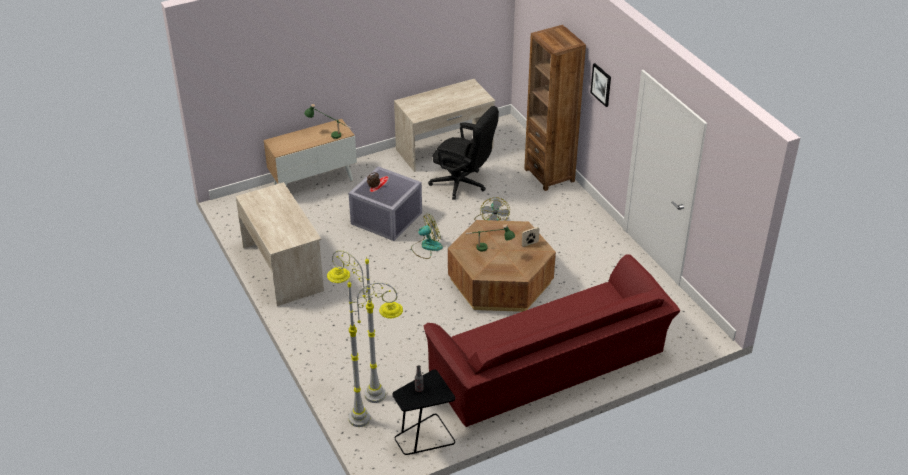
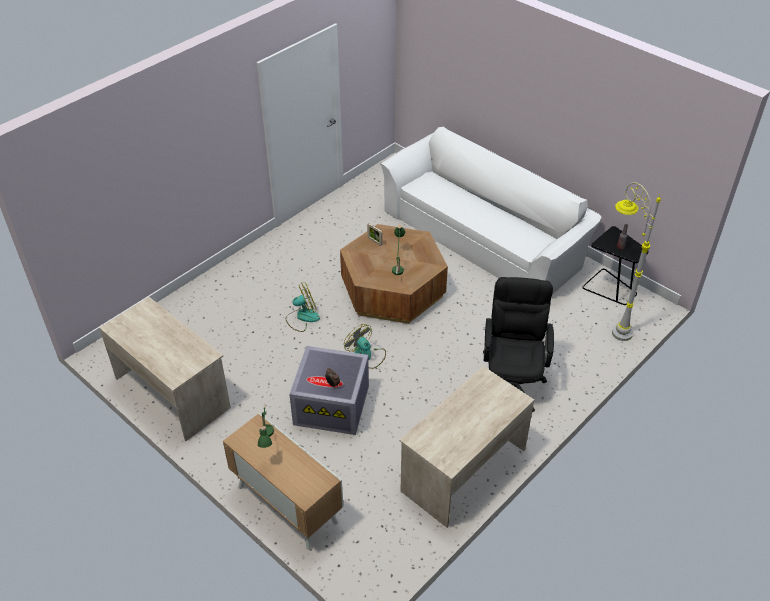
camera: 110 degrees left, 5 degrees up
(360, 387) = (587, 344): grey floor lamp -> none
(463, 184) = (242, 356): black office chair -> black office chair (512, 381)
(549, 175) = (202, 292): brown bookcase -> none
(550, 367) = (484, 236): red sofa -> white sofa
(601, 84) = (211, 139): picture -> none

